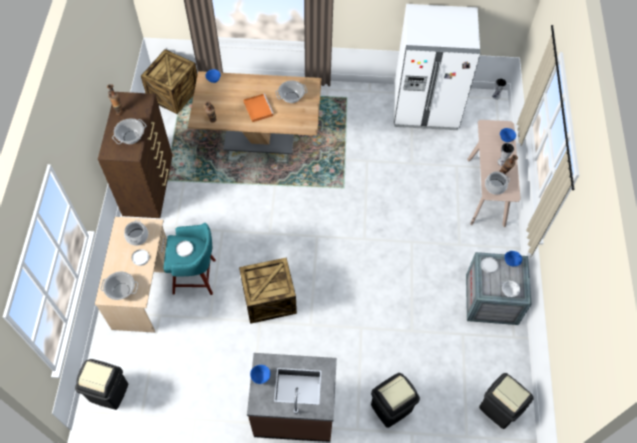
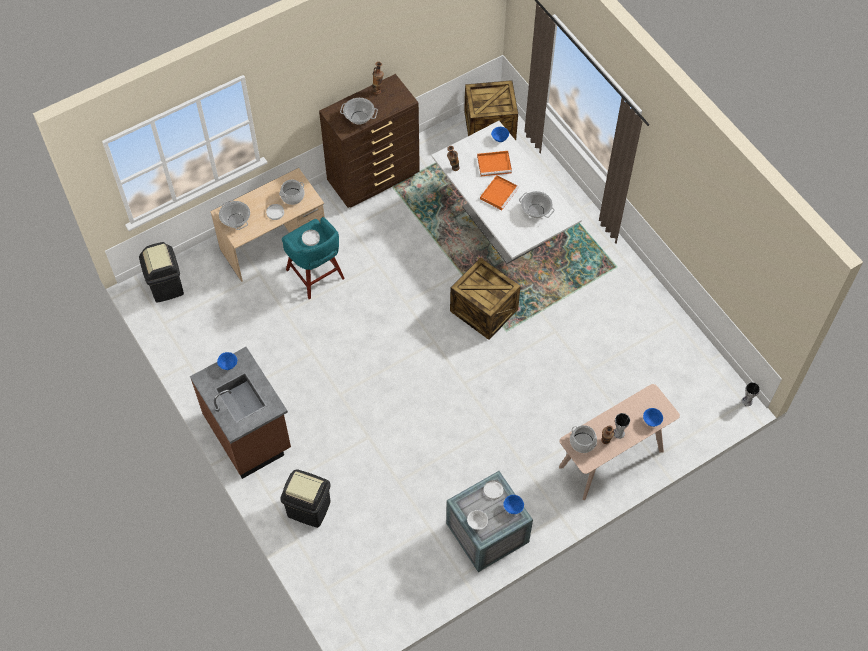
camera: 55 degrees right, 0 degrees up
(232, 96) = (495, 164): none -> orange tray
(259, 137) = (502, 225): brown dining table -> white dining table
(269, 300) = (338, 346): crate -> crate (483, 311)
(425, 108) = (668, 344): white fridge -> none
(499, 408) = (376, 602): black trash can -> none

